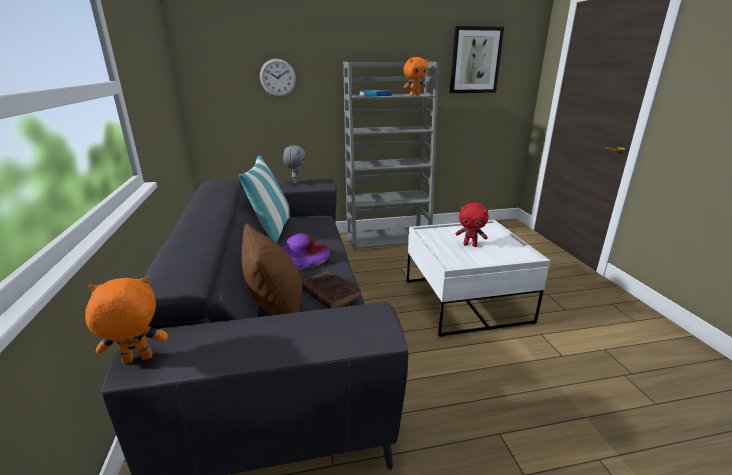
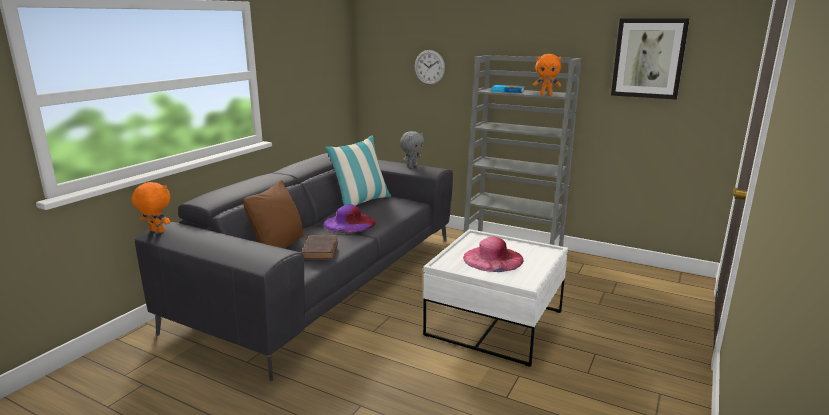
camera: 40 degrees right, 5 degrees down
(470, 245) = (493, 258): red plush toy -> pink hat

